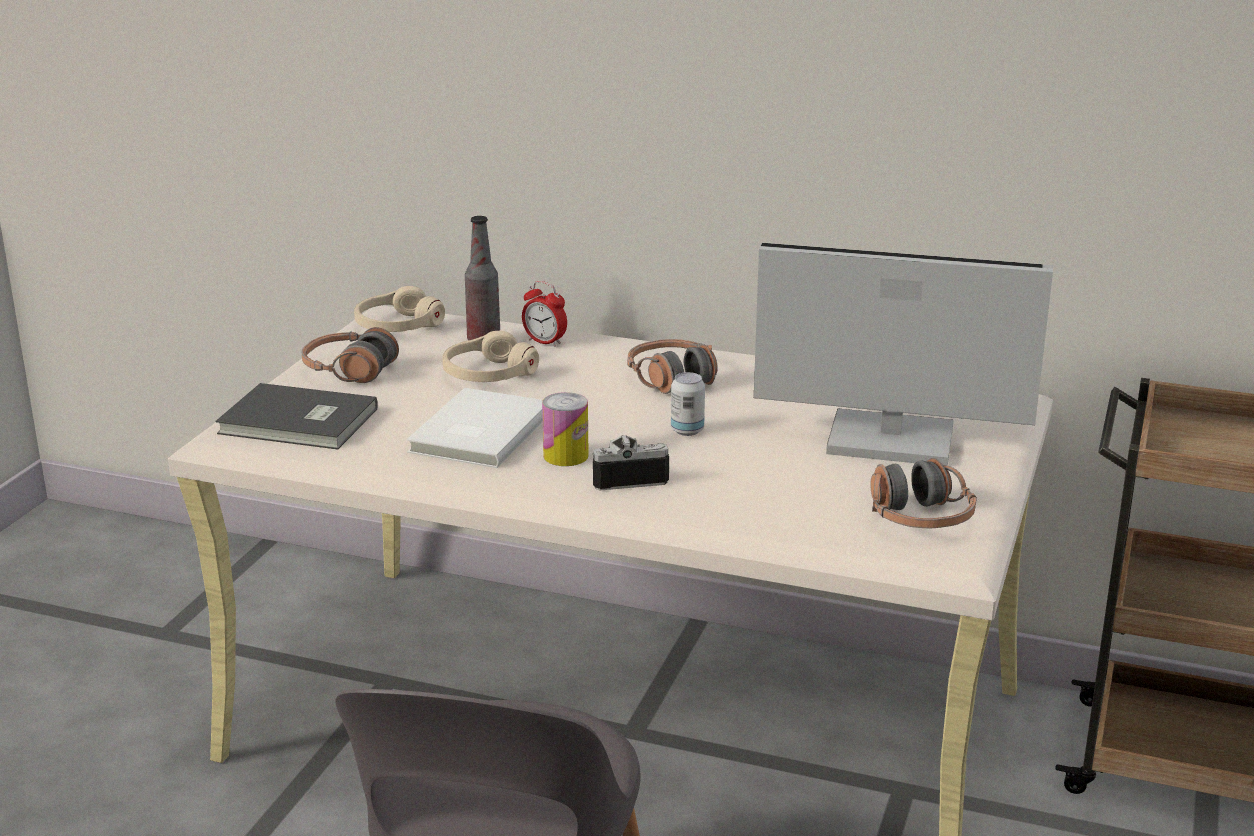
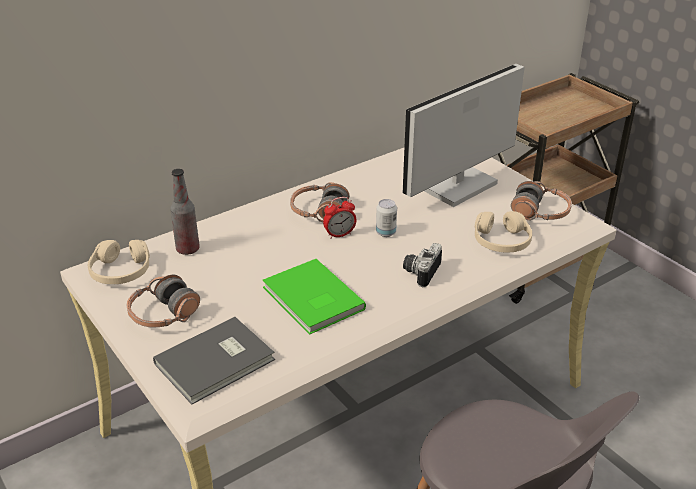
camera: 55 degrees left, 10 degrees up
(476, 433) = (312, 300): white book -> green book
(488, 374) = (237, 266): beige headphones -> beige headphones (501, 241)
(545, 342) = (219, 230): alarm clock -> alarm clock (339, 234)
(566, 456) = (374, 281): can -> none

